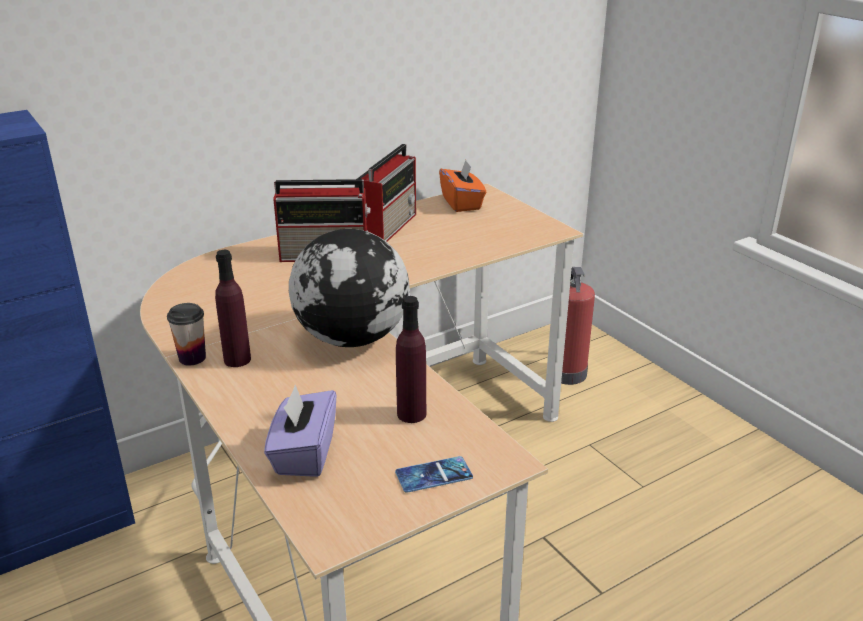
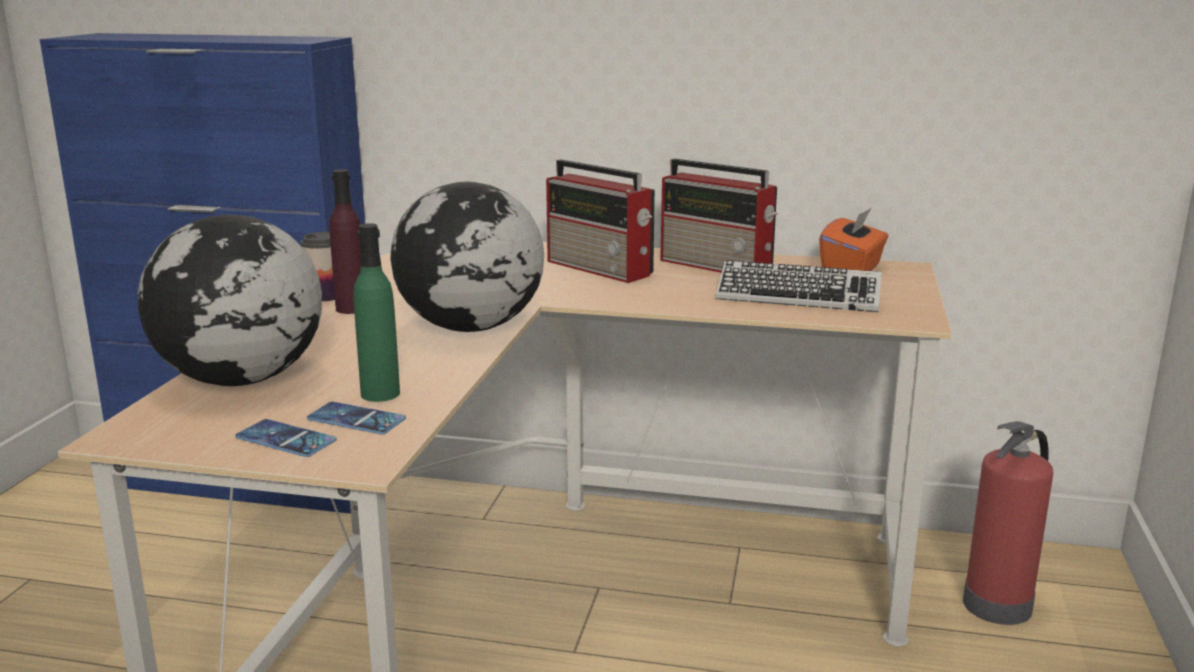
camera: 45 degrees right, 10 degrees down
(304, 453) = (241, 381): purple tissue box -> globe
(389, 226) = (718, 266): radio -> radio turned 60 degrees clockwise
(411, 414) = (380, 394): purple bottle -> green bottle
(439, 438) = (356, 419): none -> phone
(475, 235) = (798, 297): none -> keyboard

